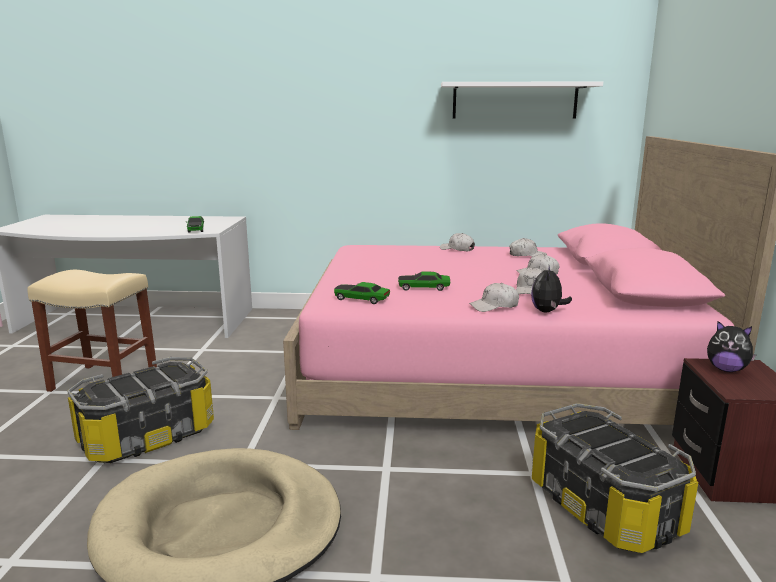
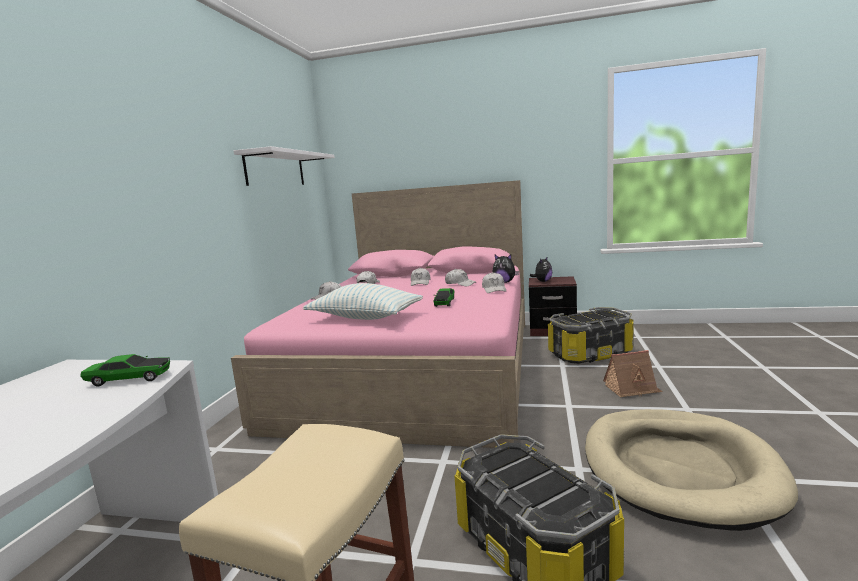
camera: 80 degrees left, 5 degrees down
(361, 299) = (472, 315): toy car -> none
(368, 267) = (365, 317): none -> pillow
(449, 532) = (632, 388): none -> toy house

